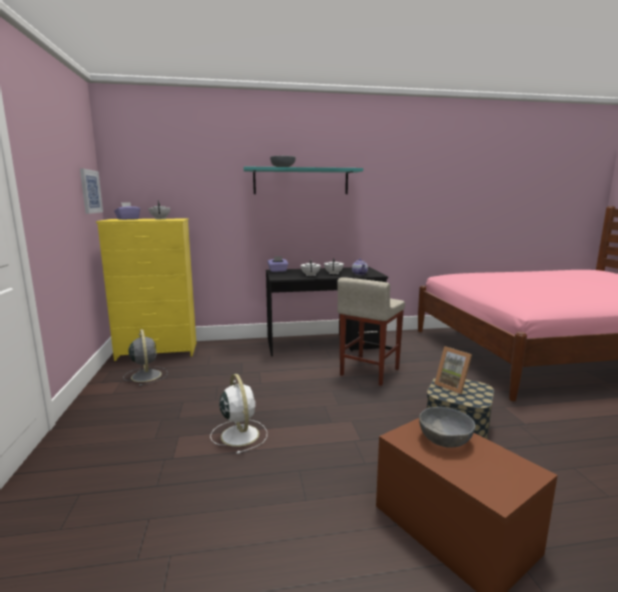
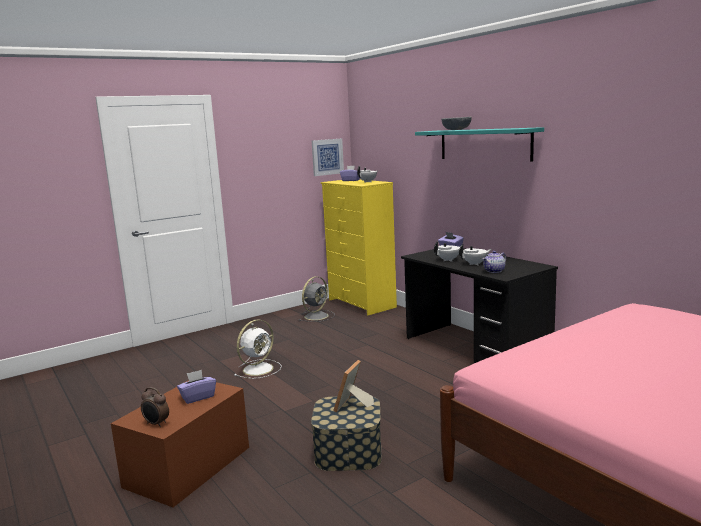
camera: 65 degrees right, 0 degrees up
(369, 372) = (428, 387): beige stool -> none
(445, 439) = (198, 397): grey bowl -> purple tissue box
(515, 476) = (156, 424): none -> alarm clock

